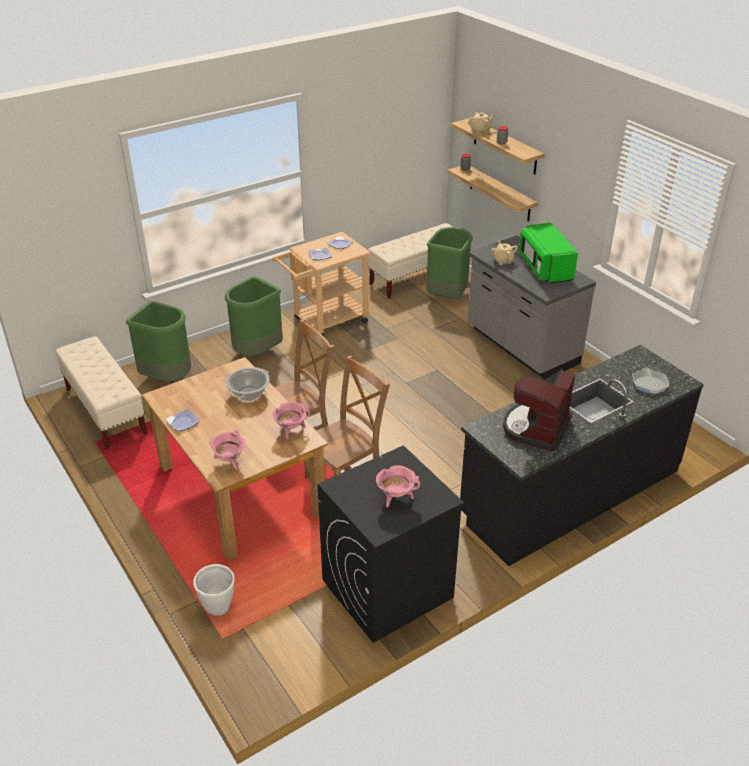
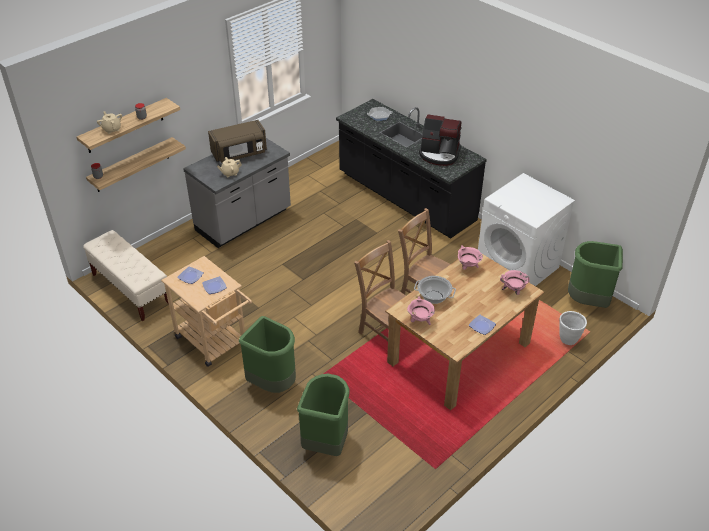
camera: 100 degrees left, 5 degrees up
(105, 411) = (389, 477): beige bench -> none
(387, 589) = (518, 266): black washing machine -> white washing machine
(396, 498) = (533, 196): pink cooking pot -> pink cooking pot (420, 321)
(447, 296) = (165, 267): green trash can -> green trash can (588, 301)
(544, 268) = (239, 153): green microwave -> brown microwave

